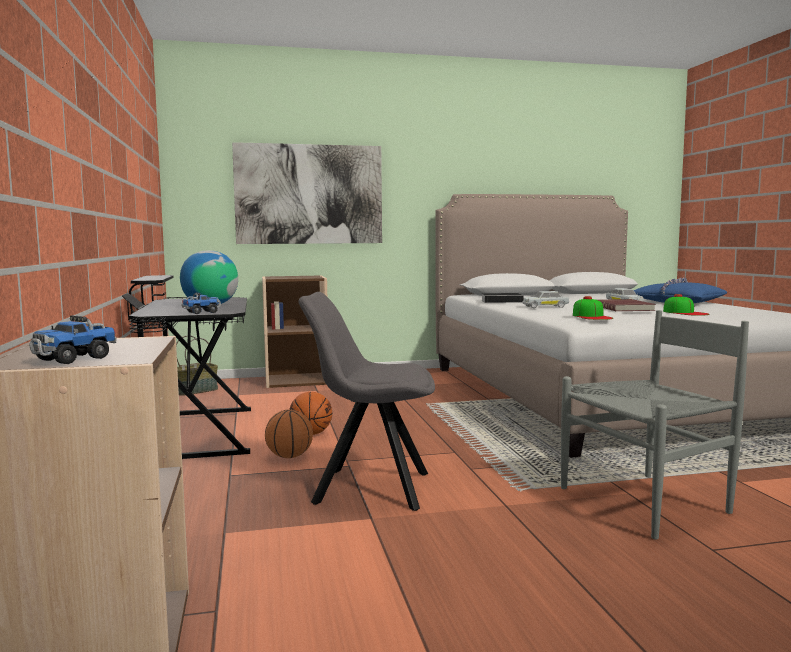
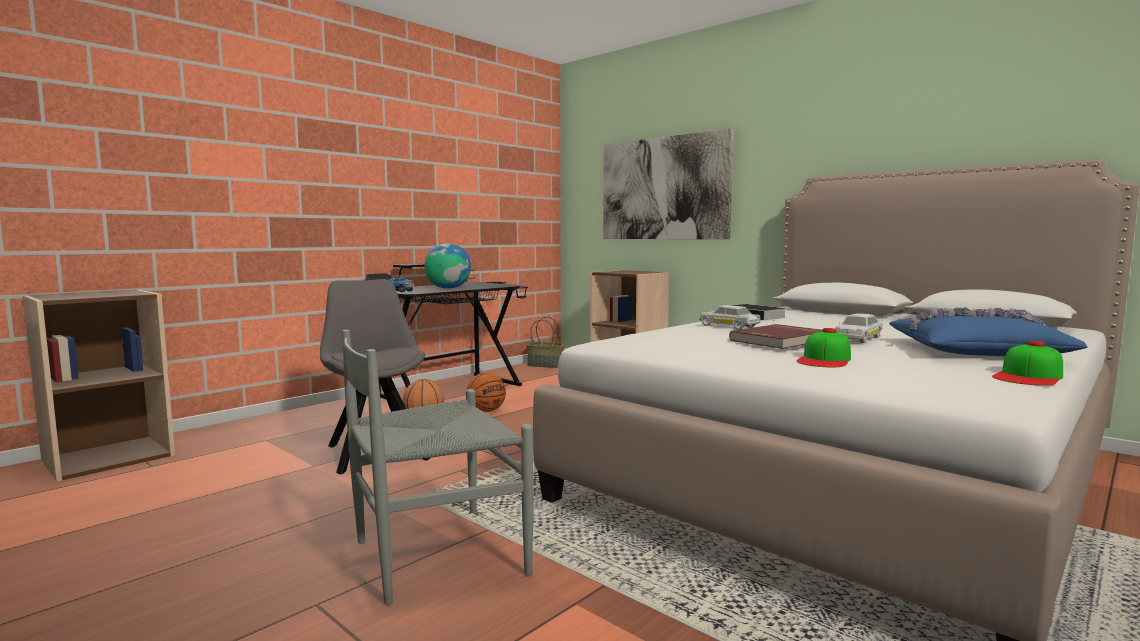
camera: 55 degrees right, 0 degrees up
(75, 359) = (61, 296): toy truck -> none
(592, 316) = (643, 339): cap -> cap (1029, 376)
(648, 502) = (436, 555): grey chair -> grey chair turned 120 degrees clockwise

